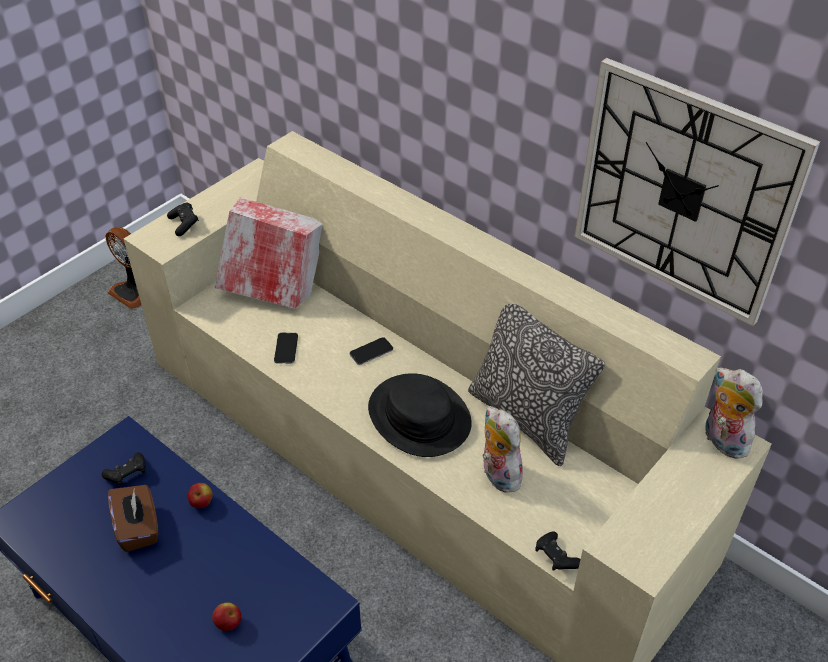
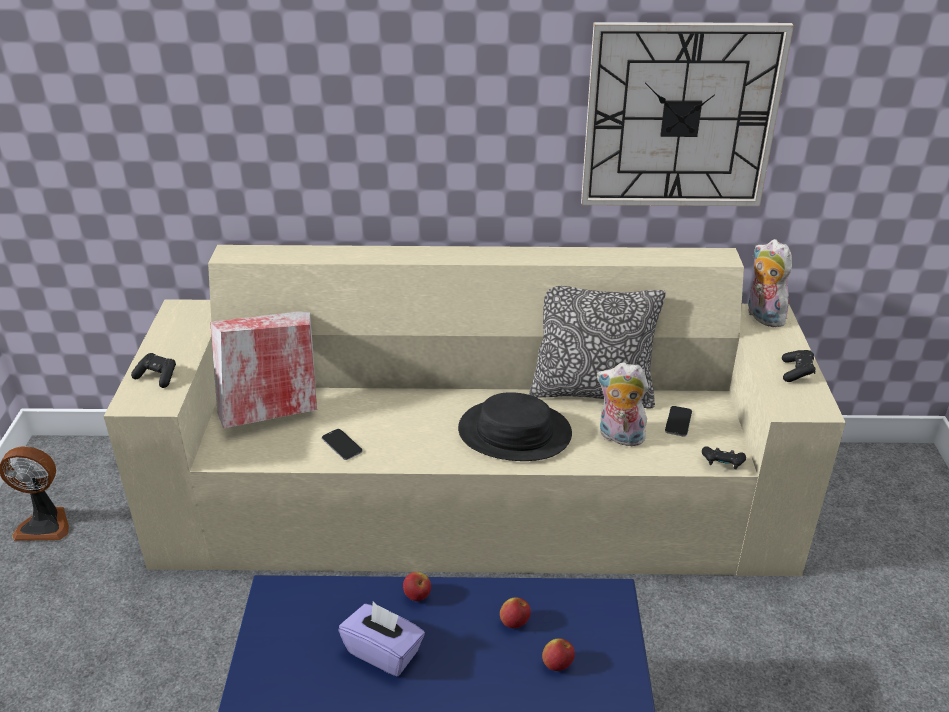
camera: 40 degrees left, 10 degrees down
(128, 475) = (317, 619): black game controller -> black game controller (797, 372)
(138, 528) = (384, 652): brown tissue box -> purple tissue box
(238, 570) = (514, 622): none -> apple
(371, 352) = (419, 410): phone -> phone (678, 422)
(722, 441) = (762, 316): plush toy -> plush toy turned 45 degrees clockwise

